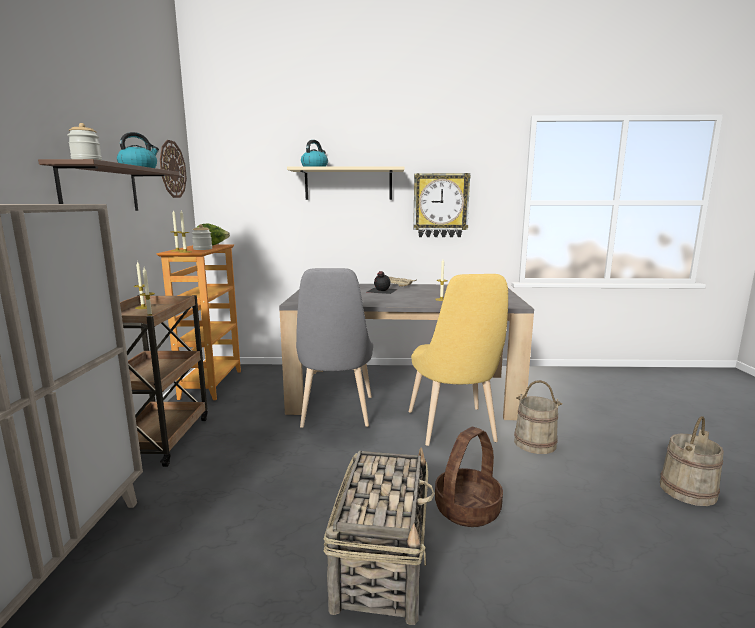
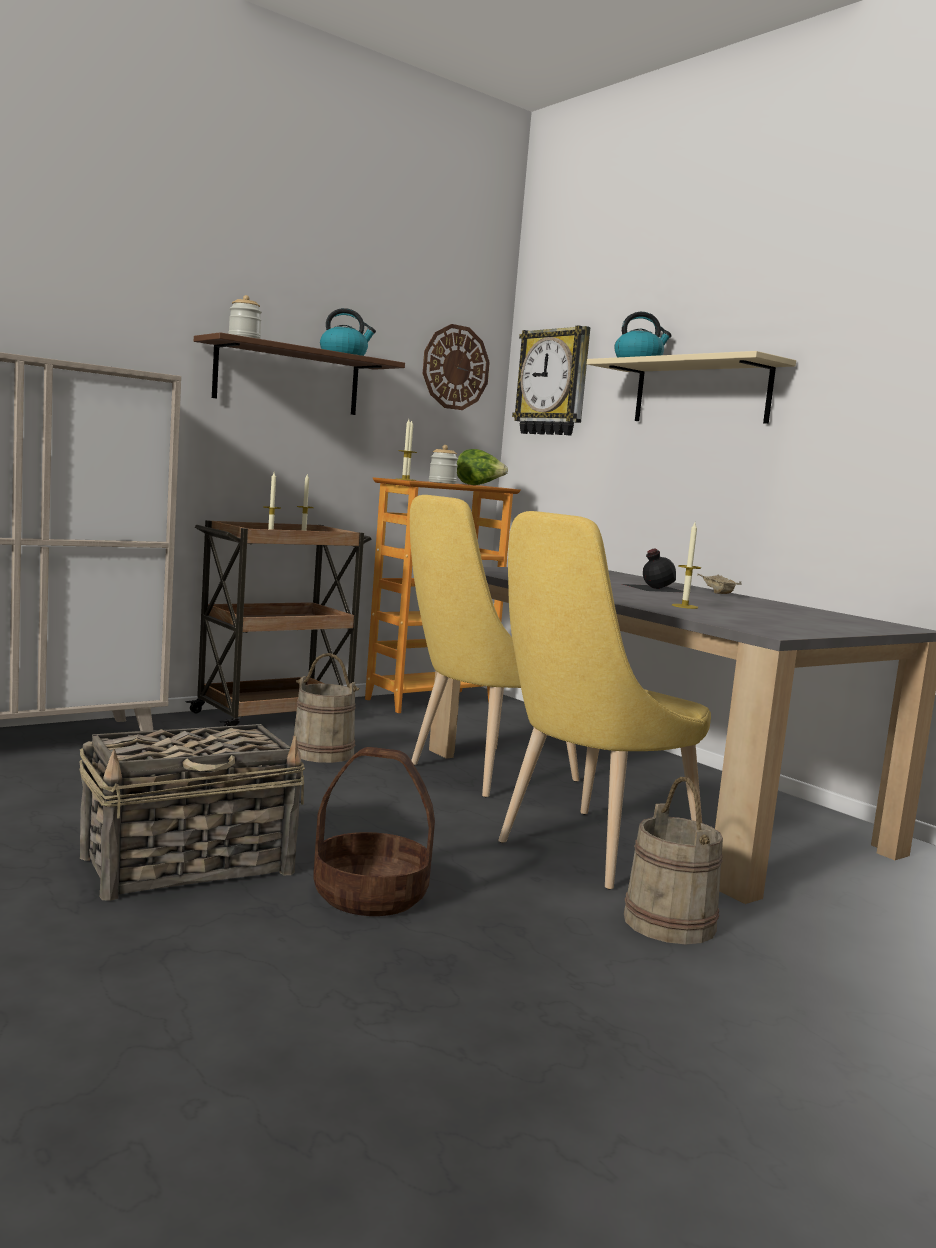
camera: 50 degrees right, 5 degrees down
(336, 414) = (482, 774): grey chair -> yellow chair
(440, 205) = (859, 438): wall clock -> wall clock (553, 382)
(687, 490) = (763, 1102): beige bucket -> beige bucket (323, 753)

